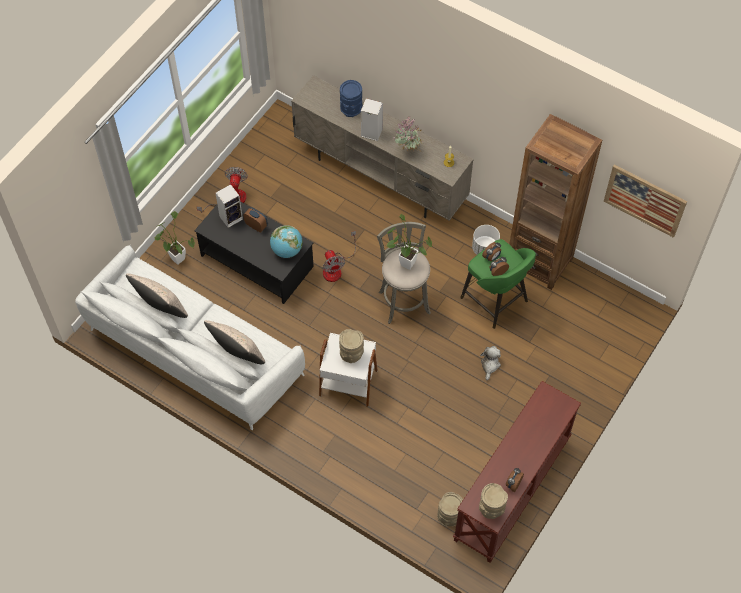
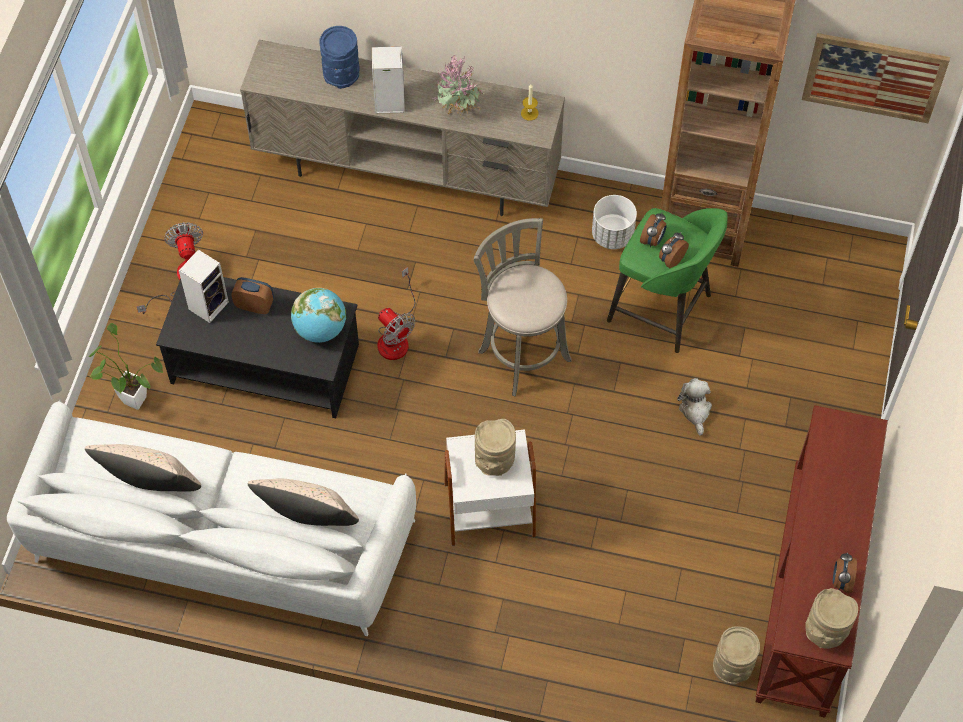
camera: 20 degrees left, 0 degrees up
(405, 262) = (523, 289): potted plant -> none

